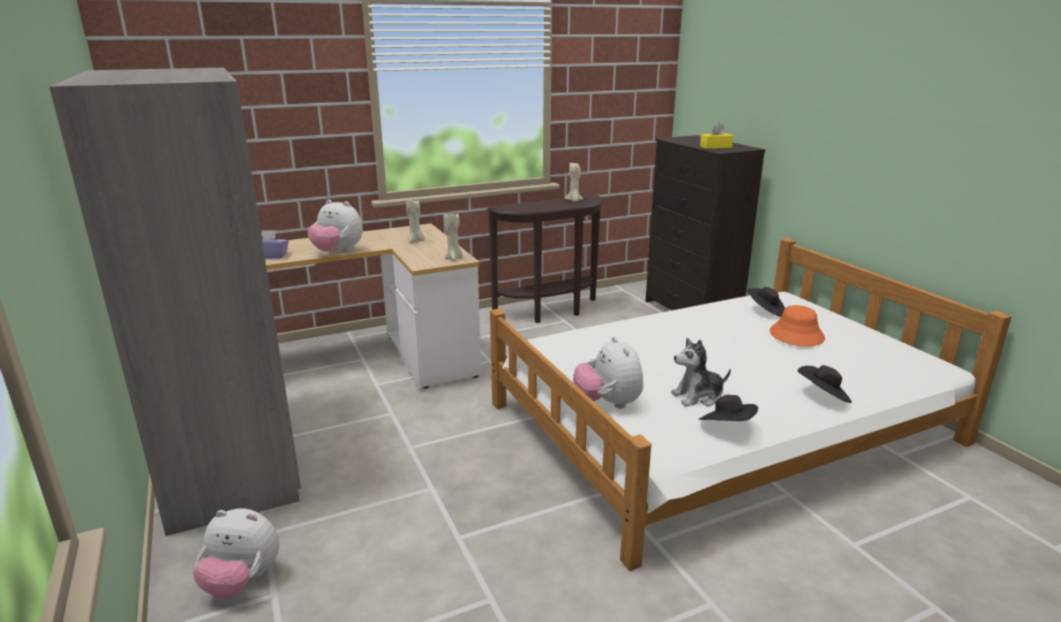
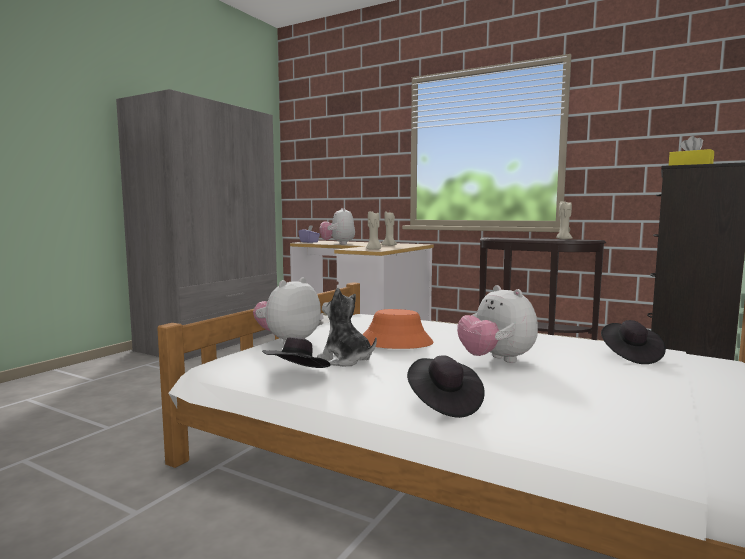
camera: 55 degrees right, 15 degrees down
(242, 581) = (101, 372): plush toy -> plush toy (496, 360)
(796, 335) = (597, 374): orange hat -> orange hat (395, 342)

